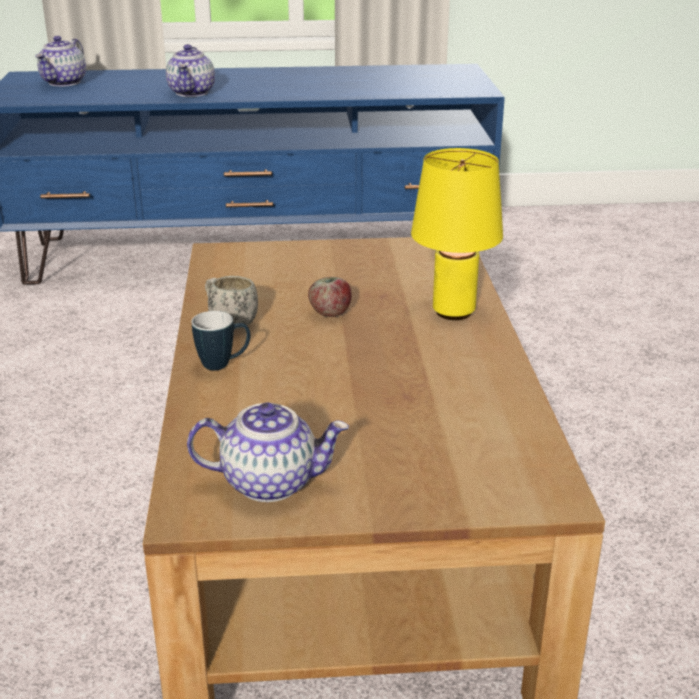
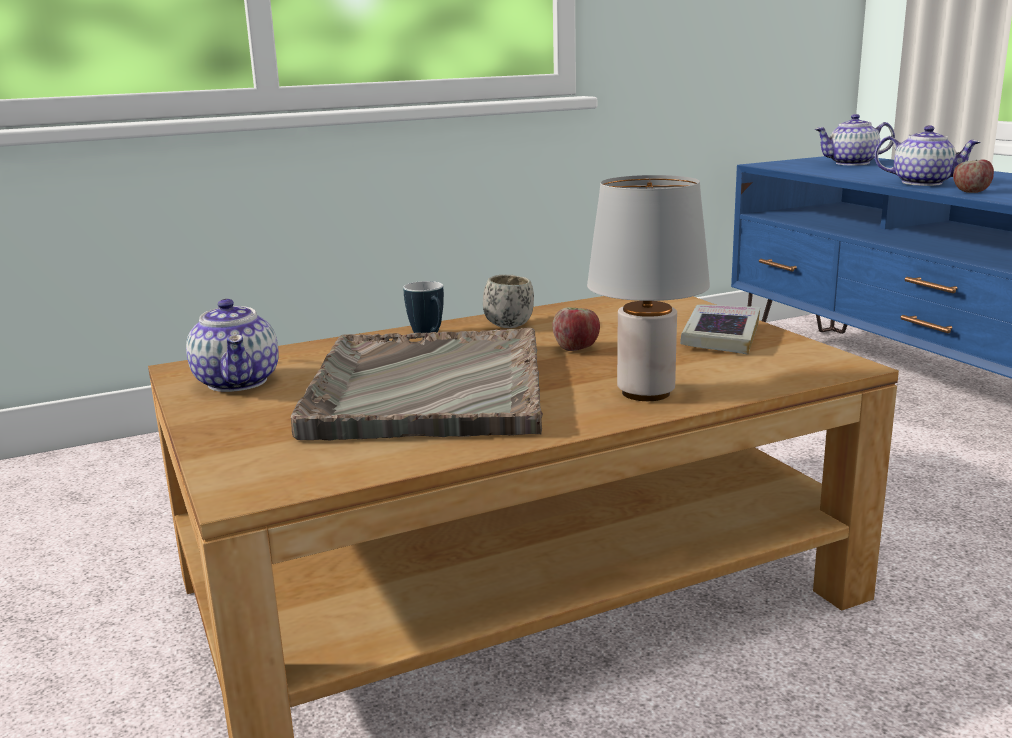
camera: 70 degrees right, 10 degrees down
(192, 93) = (923, 183): teapot -> teapot turned 135 degrees counterclockwise
(247, 94) = (971, 191): none -> apple
(355, 260) = (720, 337): none -> book
(375, 388) = (428, 388): none -> grey tray
(453, 312) = (644, 393): yellow table lamp -> grey table lamp

